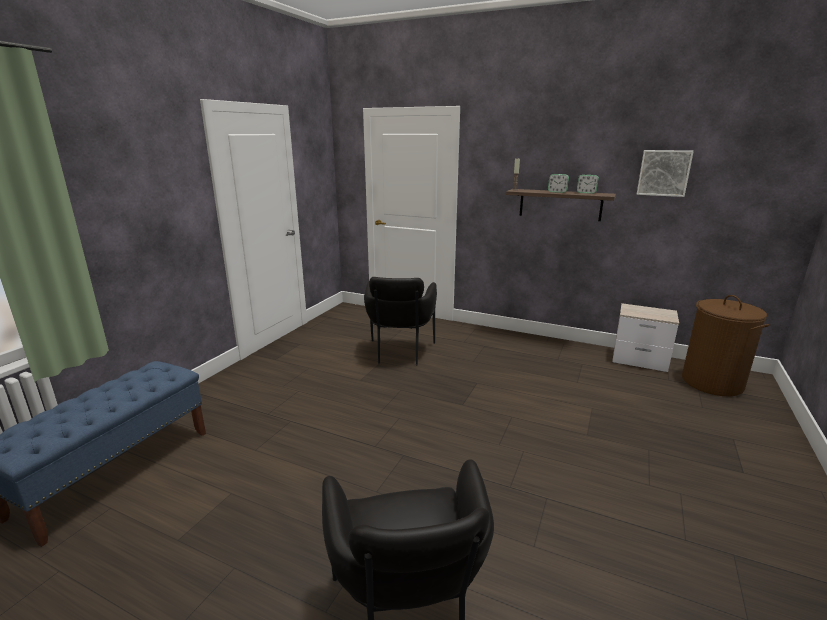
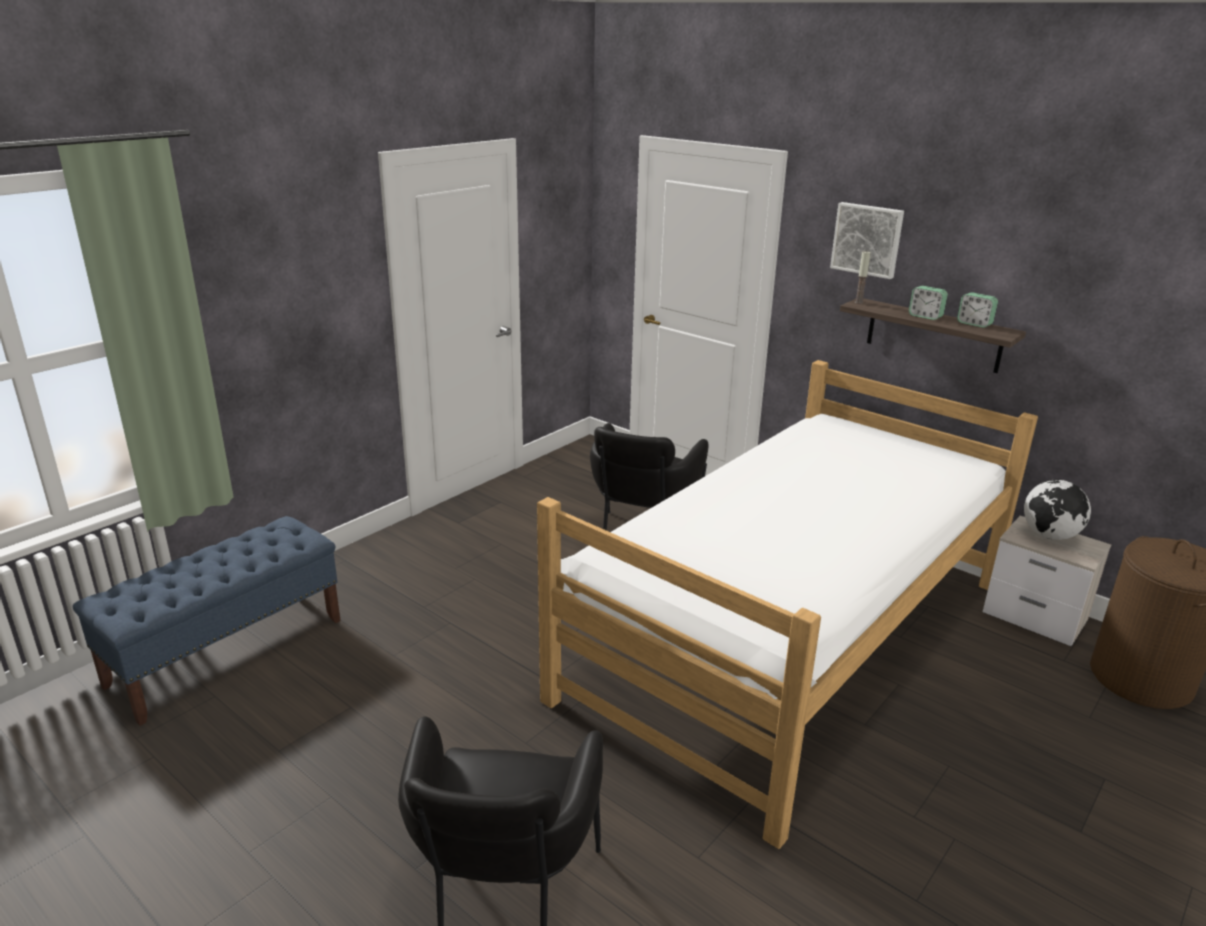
camera: 15 degrees right, 5 degrees up
(517, 393) = (792, 638): none -> bed
(644, 310) = (1049, 536): none -> globe
(663, 173) = (1109, 309): picture -> picture (867, 239)

